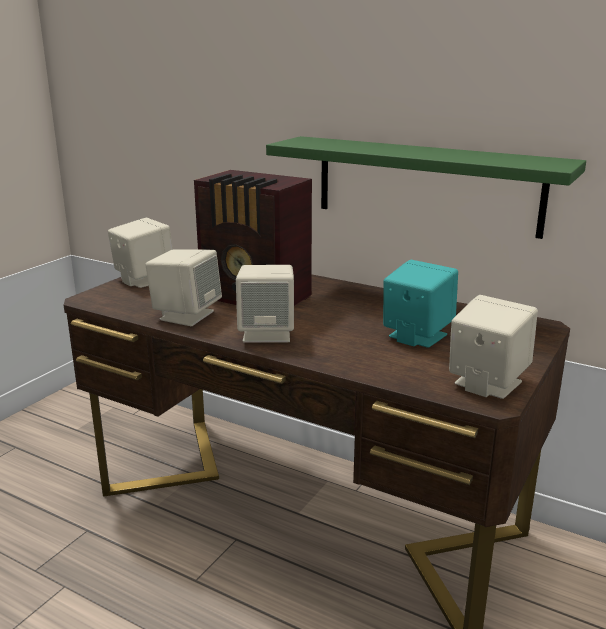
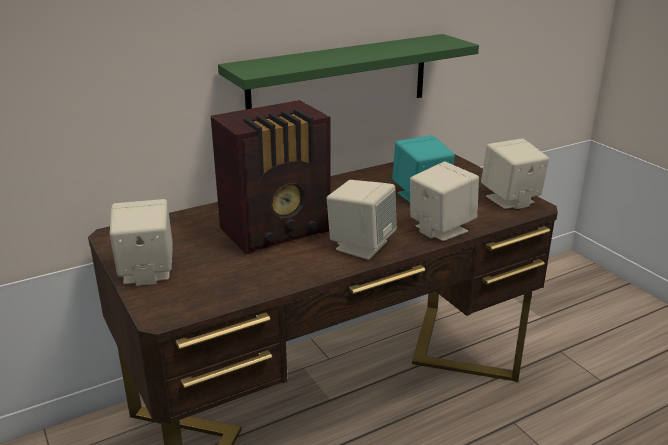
camera: 60 degrees left, 5 degrees up
(186, 315) = (278, 271): beige speaker -> beige speaker (440, 229)

